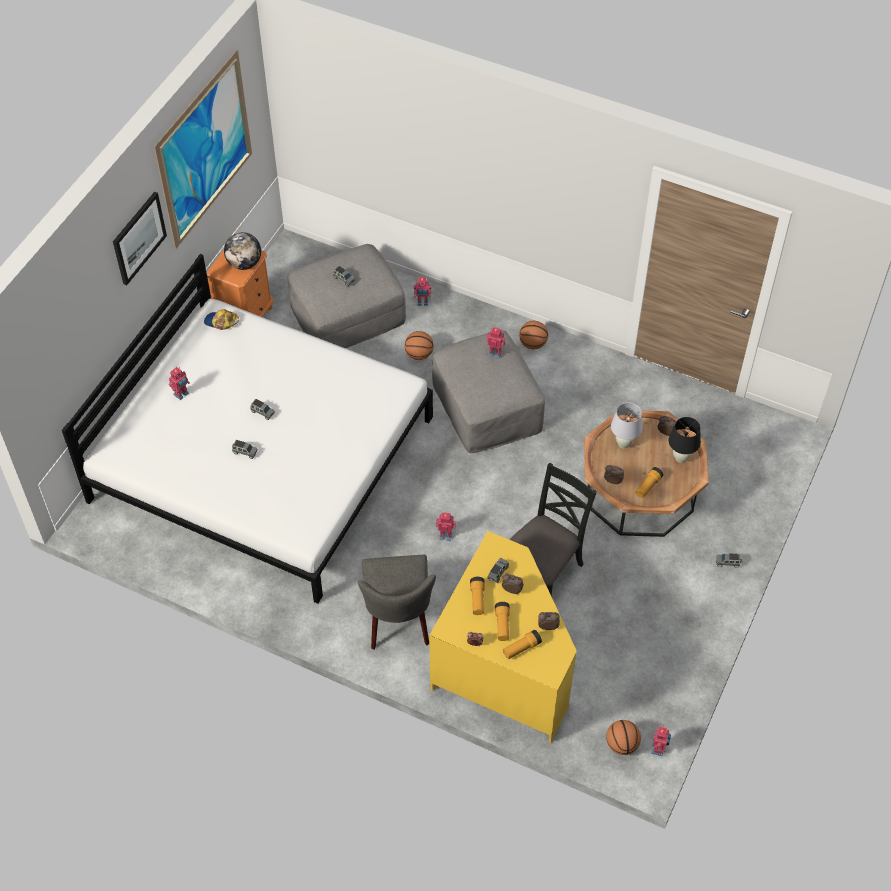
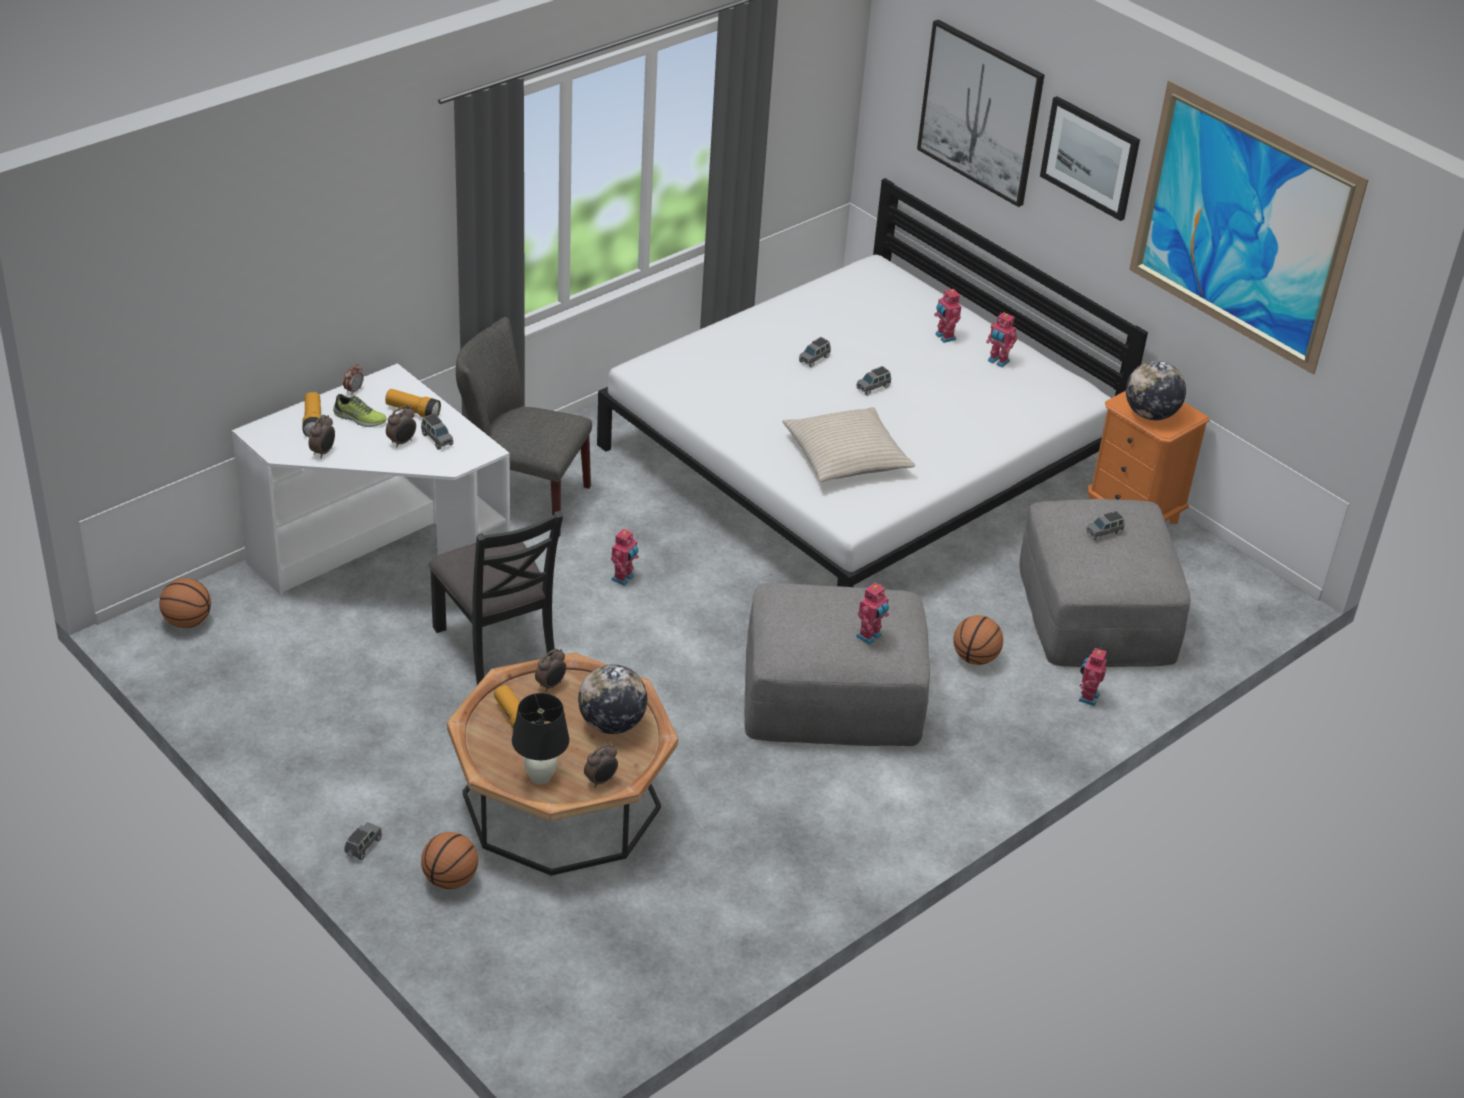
camera: 110 degrees right, 15 degrees down
(82, 315) = (980, 112): none -> picture
(221, 322) = (1060, 394): cap -> none
(343, 405) = (846, 456): none -> beige pillow
(502, 625) = (359, 418): flashlight -> shoe
(504, 669) = (381, 560): yellow desk -> white desk
(533, 344) = (935, 793): basketball -> basketball (450, 879)
(624, 443) = (611, 724): white table lamp -> globe
(659, 749) = (150, 651): toy robot -> toy robot (997, 361)

